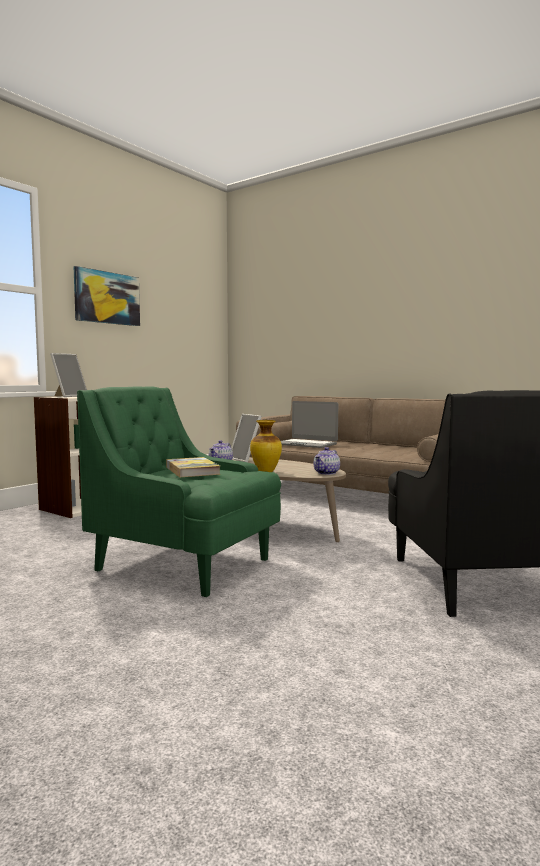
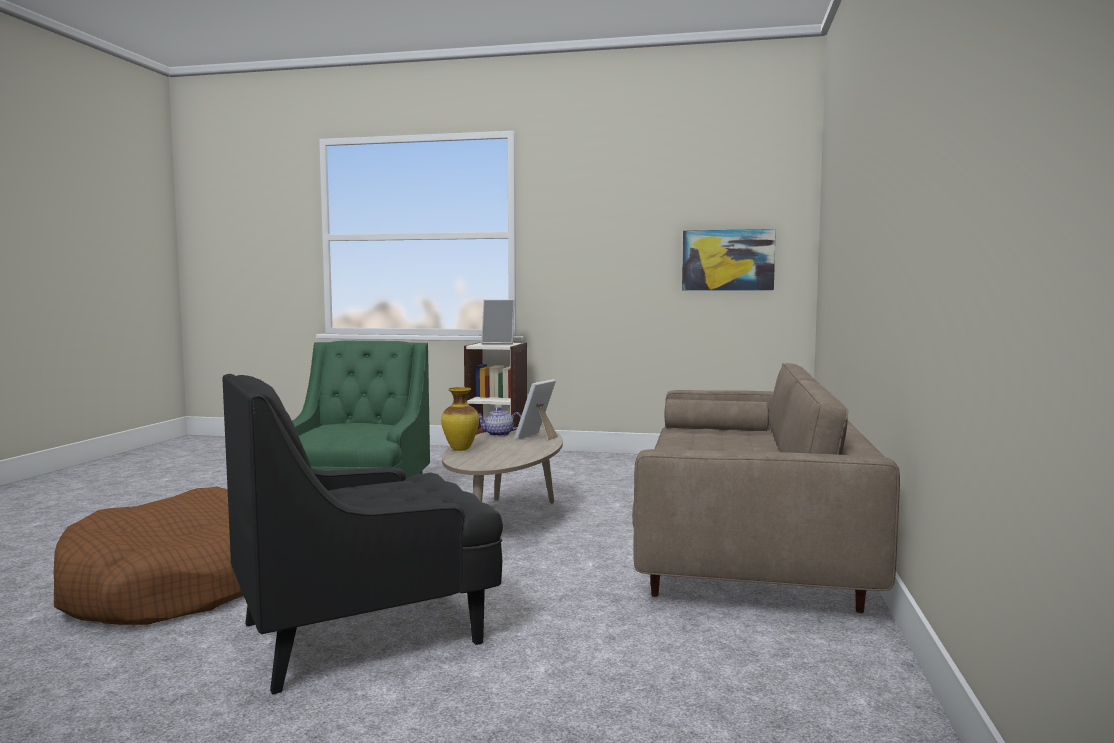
camera: 65 degrees right, 0 degrees up
(107, 298) = (594, 230): picture -> picture (727, 260)
(192, 470) = (350, 426): book -> none
(305, 444) = (699, 438): laptop -> none
(327, 473) = (479, 464): teapot -> none
(330, 643) = (180, 585): none -> brown dog bed

